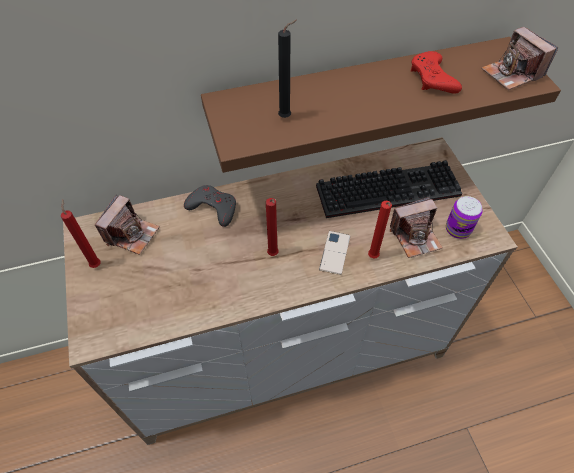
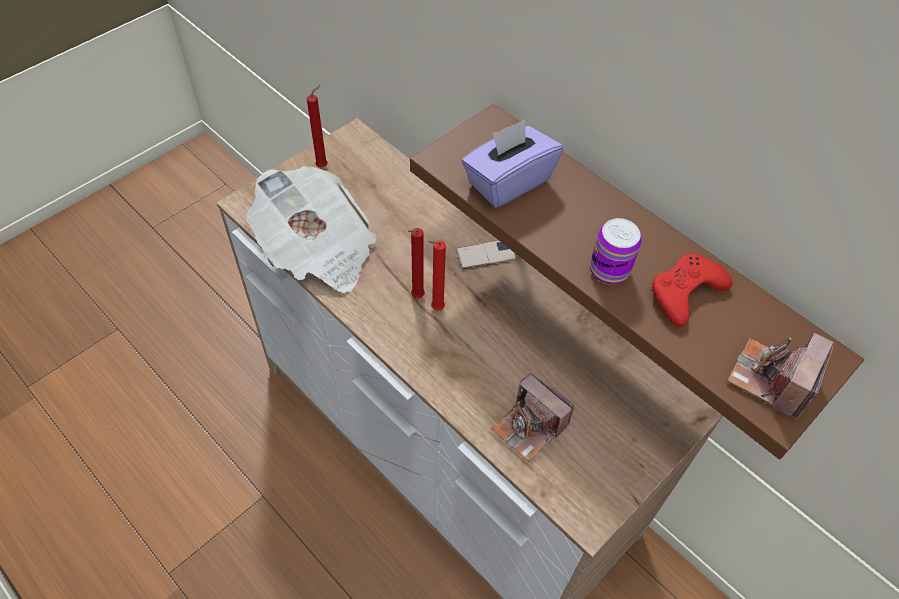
camera: 60 degrees right, 0 degrees up
(132, 234) = (371, 173): camera -> none
(184, 303) = (318, 250): none -> newspaper
(213, 208) = (444, 219): grey game controller -> none
(286, 117) = (508, 182): black candle -> purple tissue box
(334, 252) = (454, 352): phone -> phone (486, 254)
(373, 258) = (470, 392): red candle -> red candle (435, 308)
(389, 189) = (587, 373): keyboard -> none
(458, 229) = (573, 473): can -> can (609, 270)

